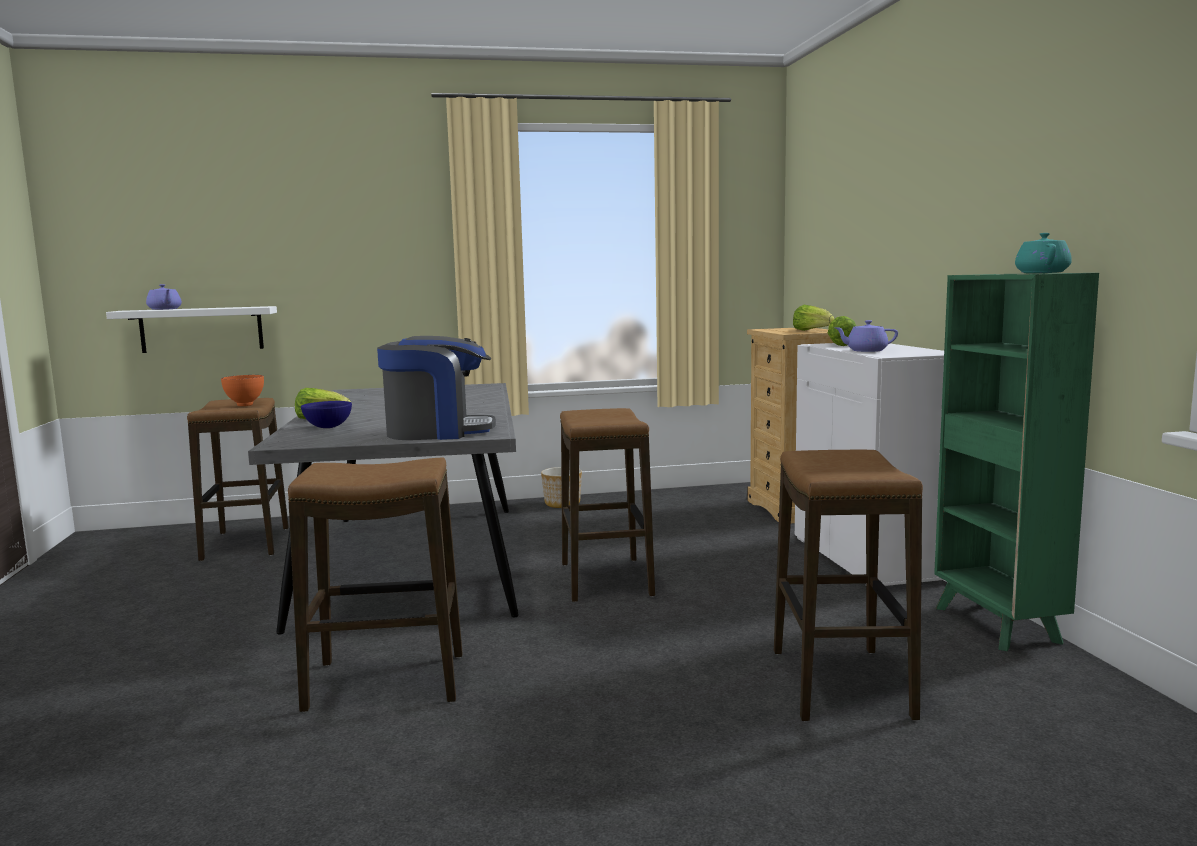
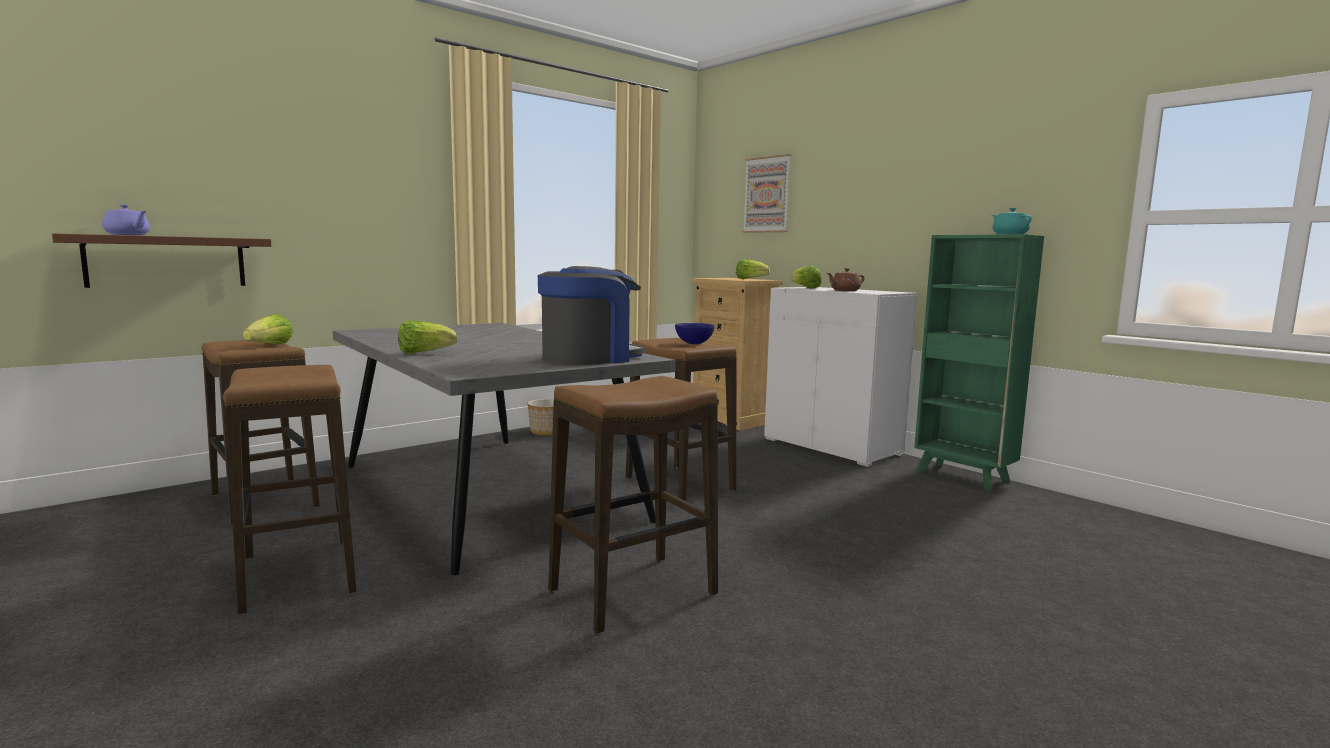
camera: 30 degrees left, 0 degrees up
(201, 329) = (167, 261): white shelf -> brown shelf
(246, 405) = (270, 345): orange bowl -> lettuce
(328, 427) = (462, 359): blue bowl -> blue bowl (694, 343)
(839, 219) = (767, 195): none -> picture
(839, 683) = (940, 526): stool -> stool (298, 574)
(865, 351) = (844, 291): purple teapot -> brown teapot

